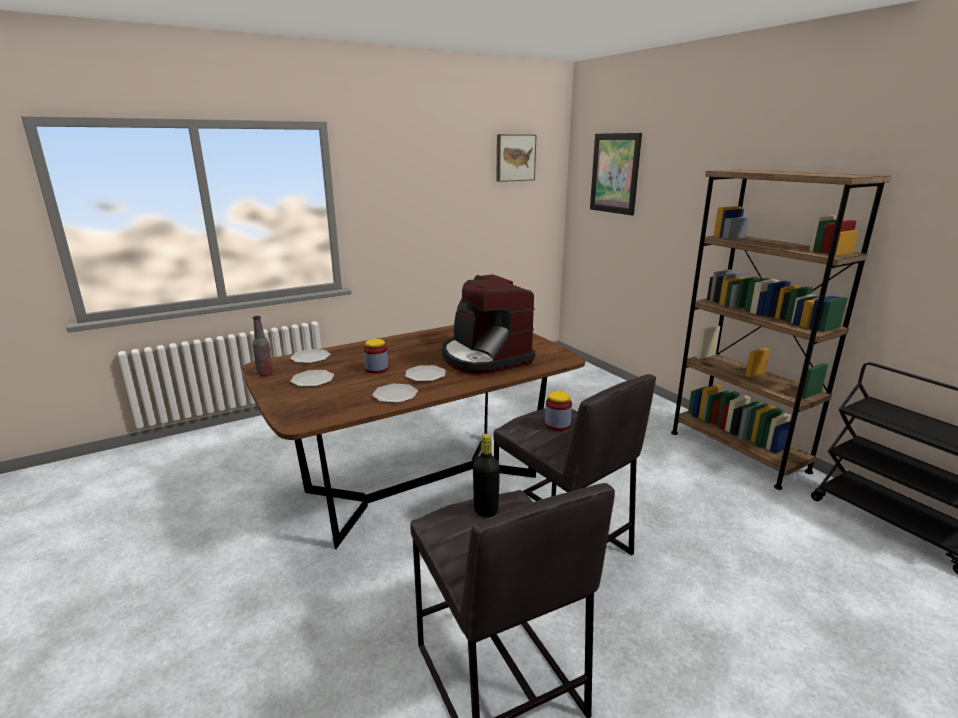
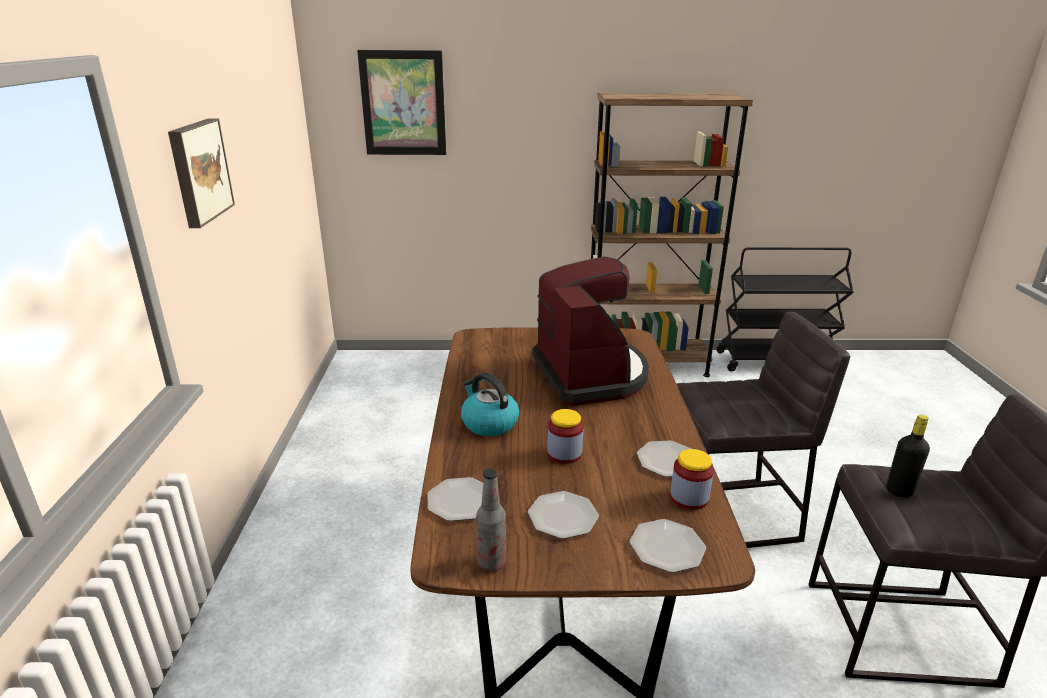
camera: 60 degrees left, 5 degrees up
(391, 347) = (489, 423): none -> kettle
(425, 375) = (617, 424): plate -> plate (667, 547)
(484, 358) = (590, 374): coffee machine -> coffee machine turned 105 degrees counterclockwise
(514, 157) = (273, 92): picture -> picture (198, 171)
(557, 425) = (737, 399): jar -> jar (689, 497)

